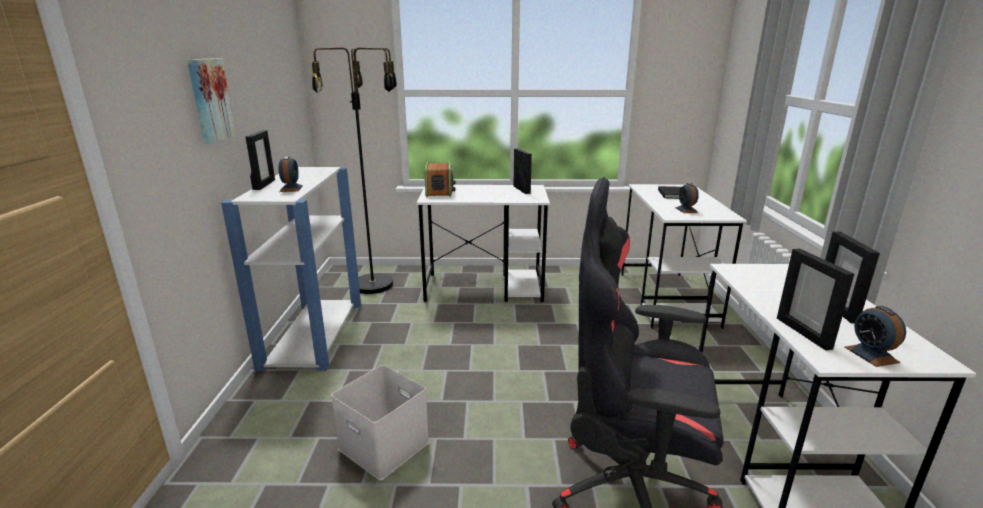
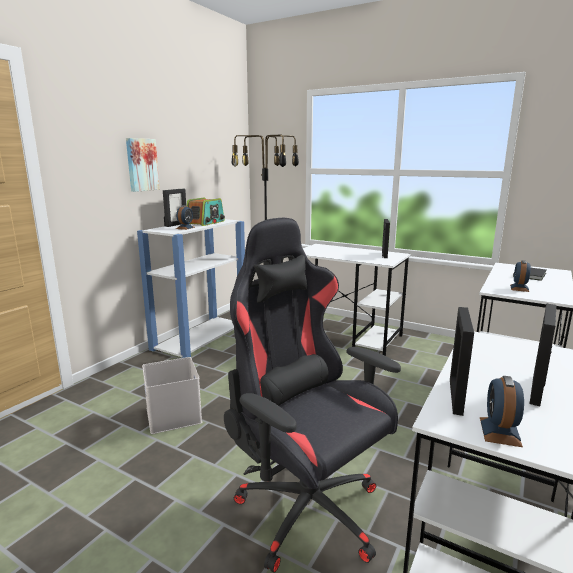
camera: 30 degrees right, 5 degrees down
(439, 191) = (317, 248): radio -> radio (206, 223)

